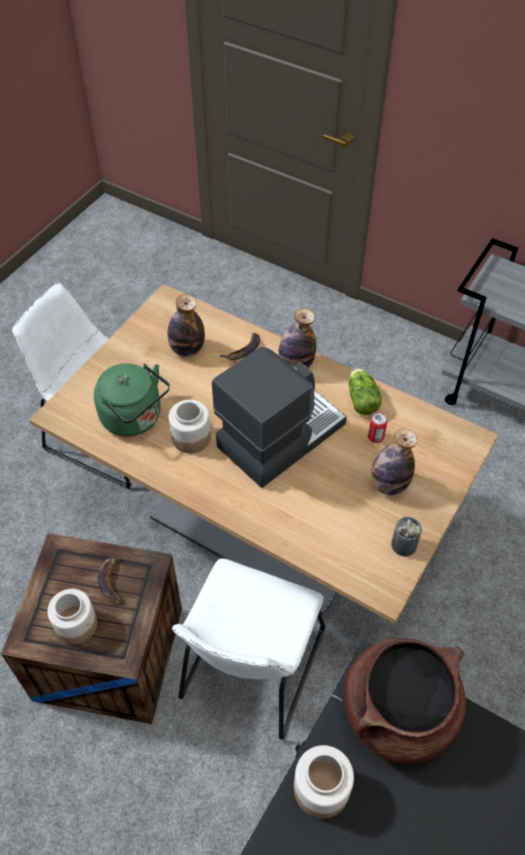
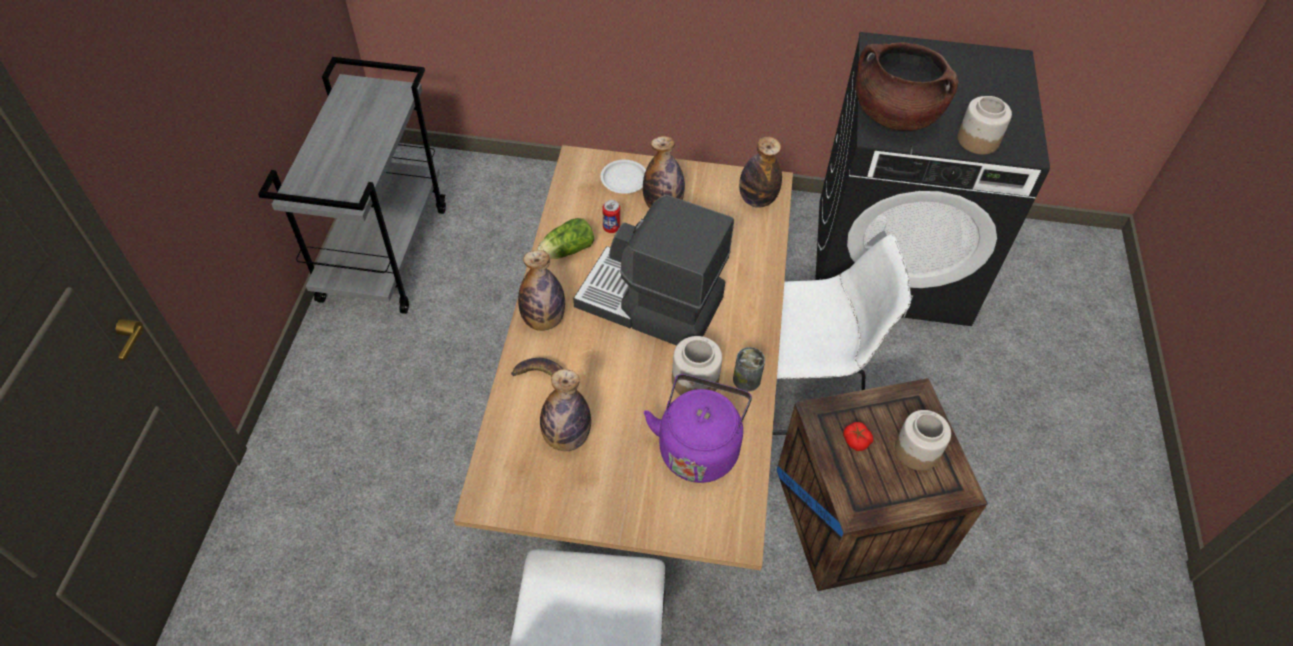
camera: 115 degrees left, 0 degrees up
(112, 581) = (856, 440): banana -> tomato
(135, 418) = (698, 447): green kettle -> purple kettle
(367, 567) = (757, 199): none -> bottle
(403, 545) = (720, 182): can -> can (746, 379)
(435, 466) = (624, 179): none -> white plate

